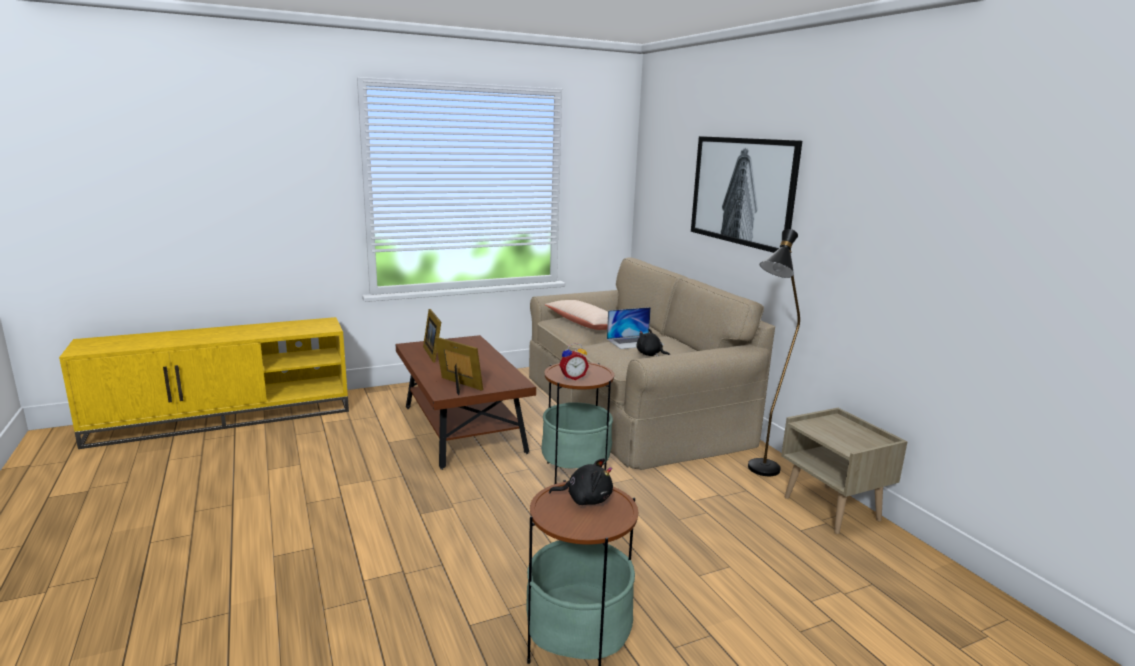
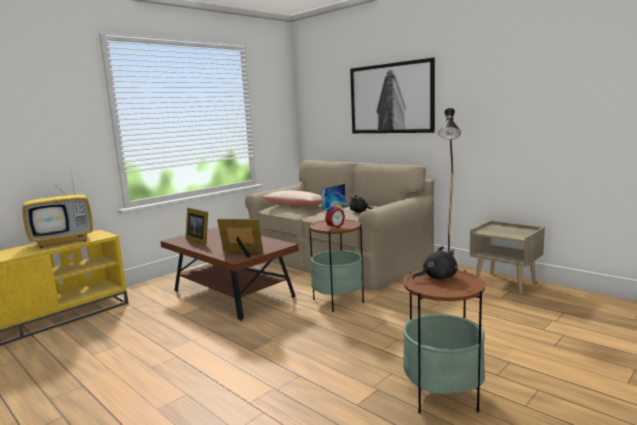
camera: 20 degrees left, 5 degrees down
(285, 328) = (64, 241): none -> television

